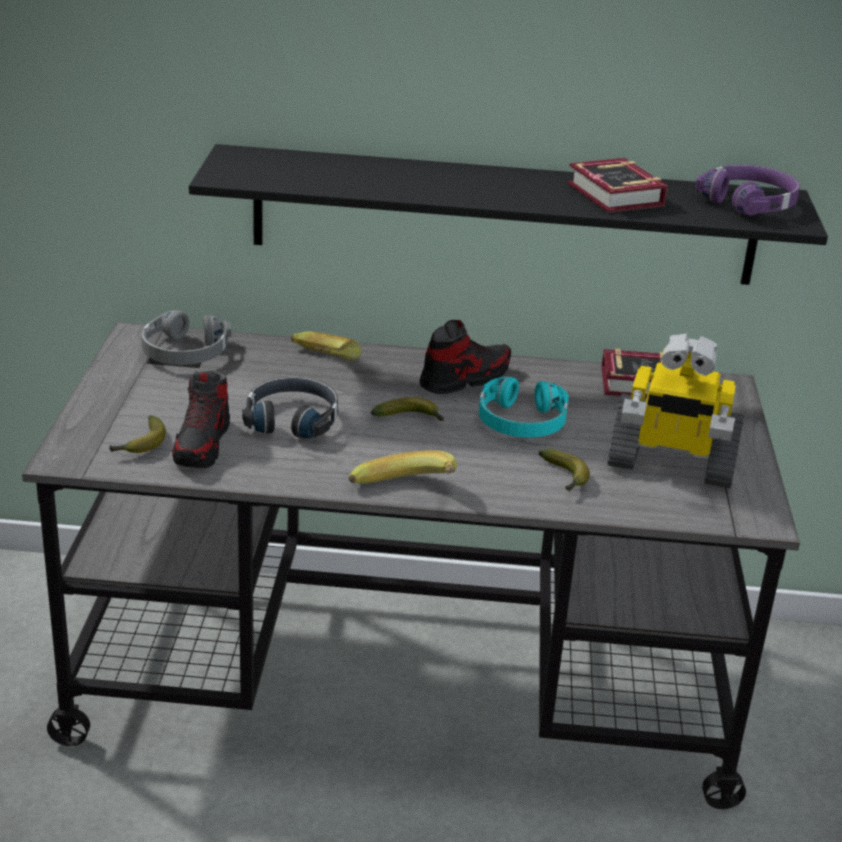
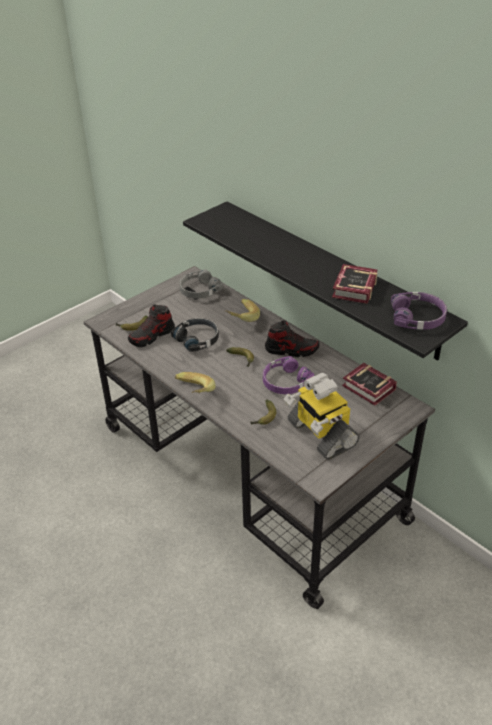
camera: 45 degrees right, 10 degrees up
(521, 421) = (285, 382): turquoise headphones -> purple headphones

